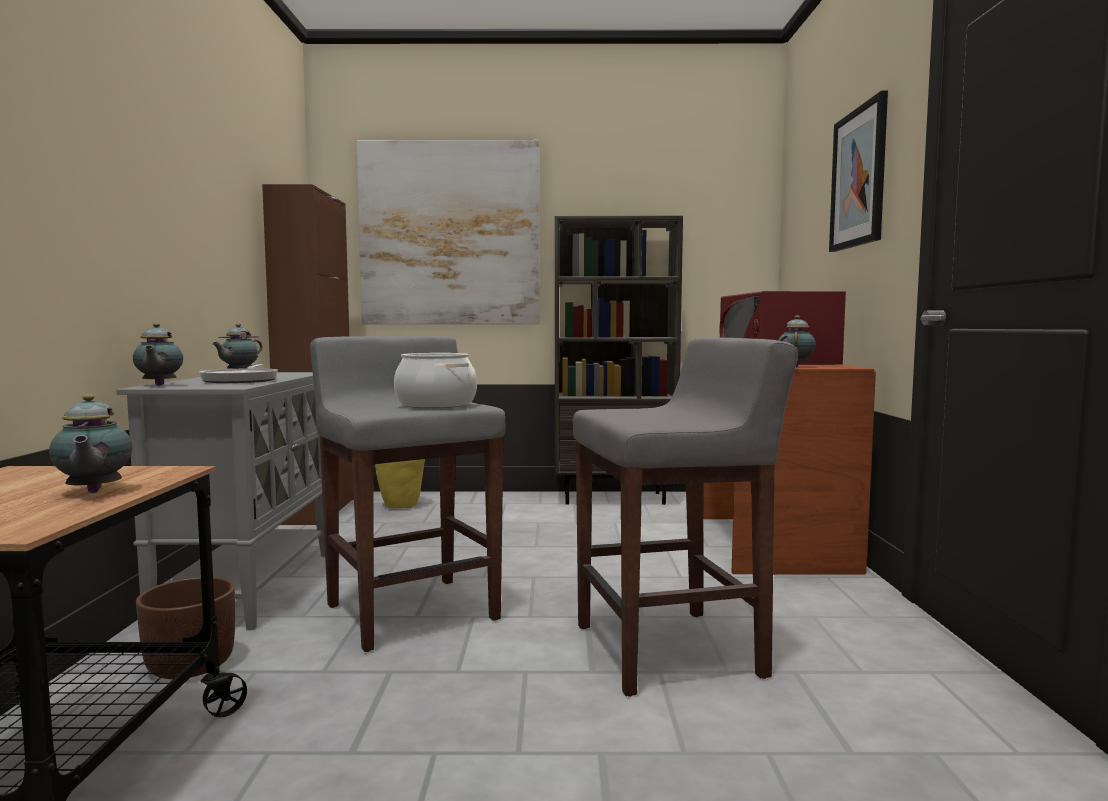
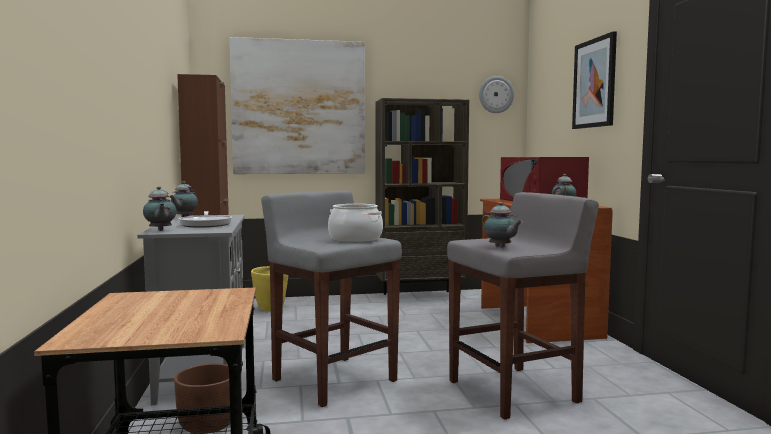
camera: 10 degrees left, 0 degrees up
(93, 492) = (214, 308): teapot -> teapot (500, 247)
(732, 210) = (496, 94): none -> wall clock

